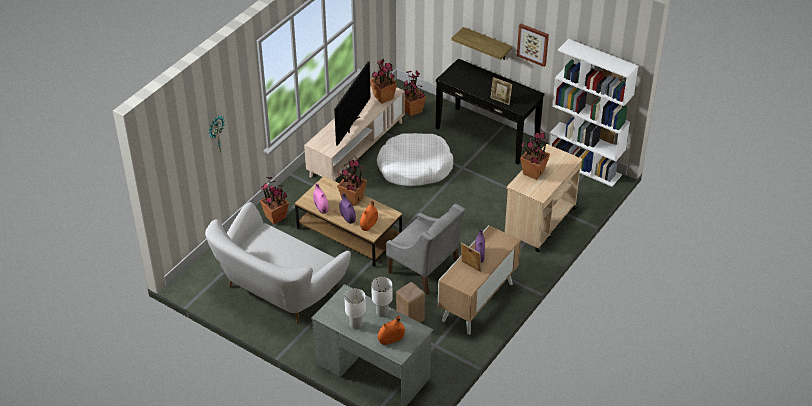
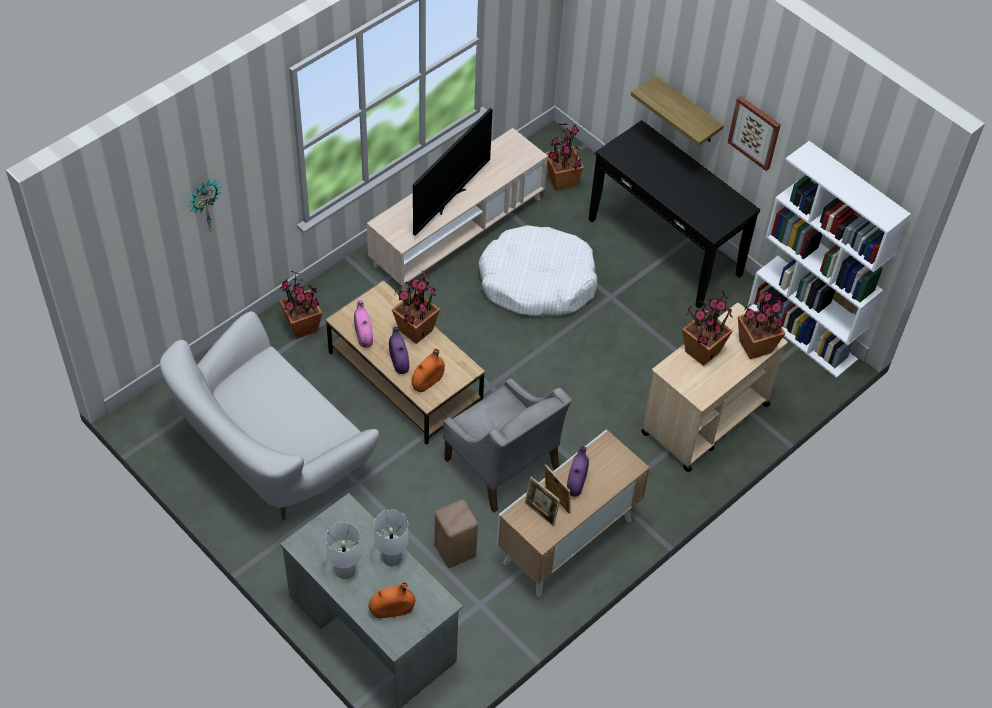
camera: 10 degrees right, 10 degrees up
(383, 97) = (512, 162): potted plant -> potted plant (755, 346)
(500, 101) = (686, 210): picture frame -> picture frame (540, 513)

